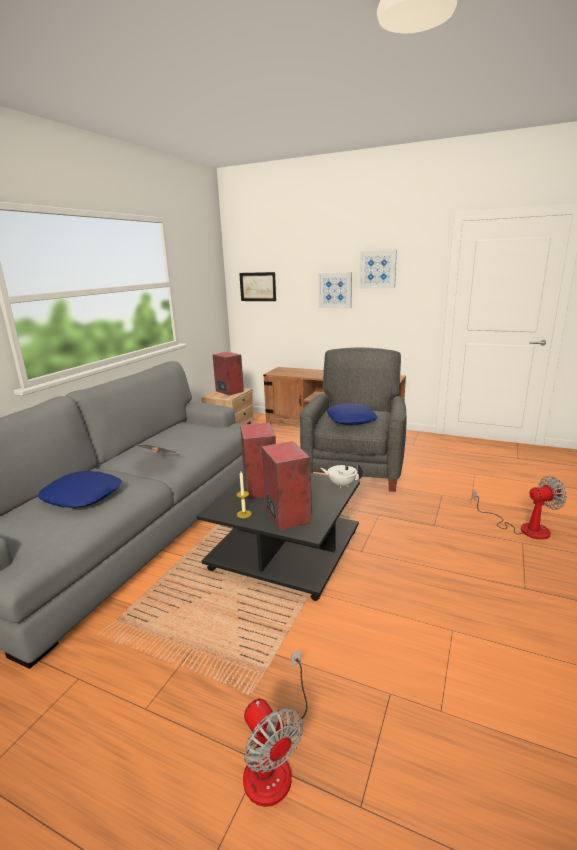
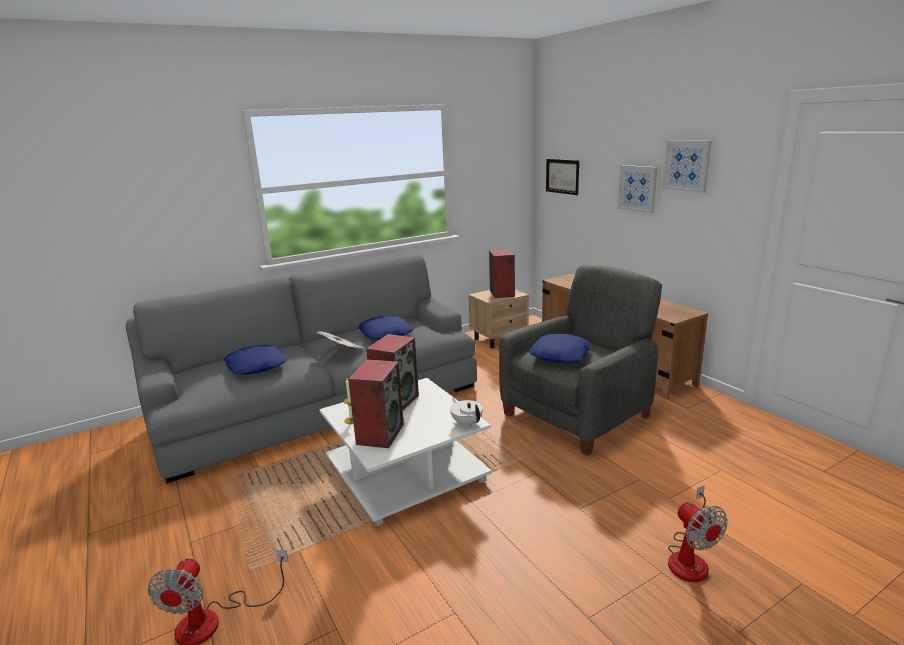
camera: 35 degrees right, 0 degrees up
(182, 437) = (386, 333): none -> blue pillow
(284, 550) = (406, 471): black coffee table -> white coffee table
(524, 528) = (690, 558): fan -> fan turned 45 degrees clockwise

